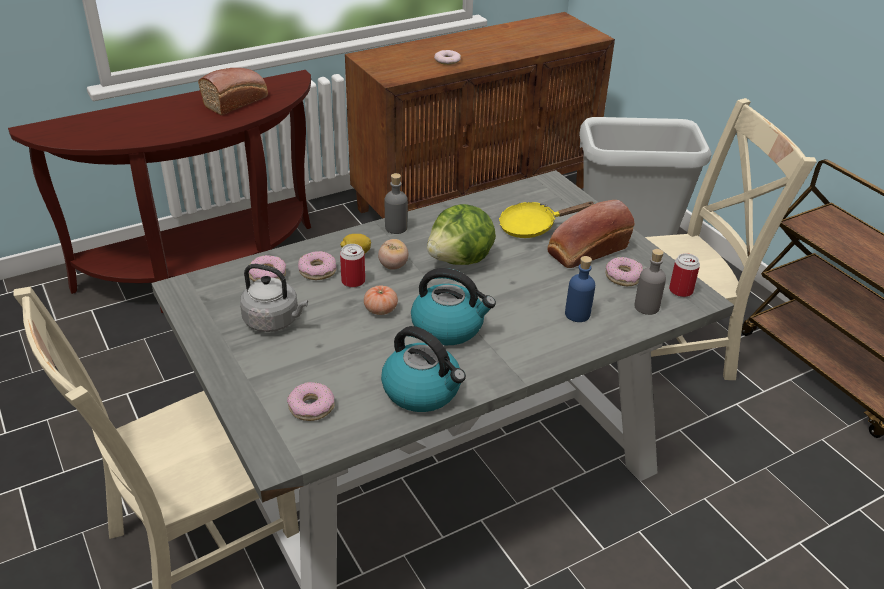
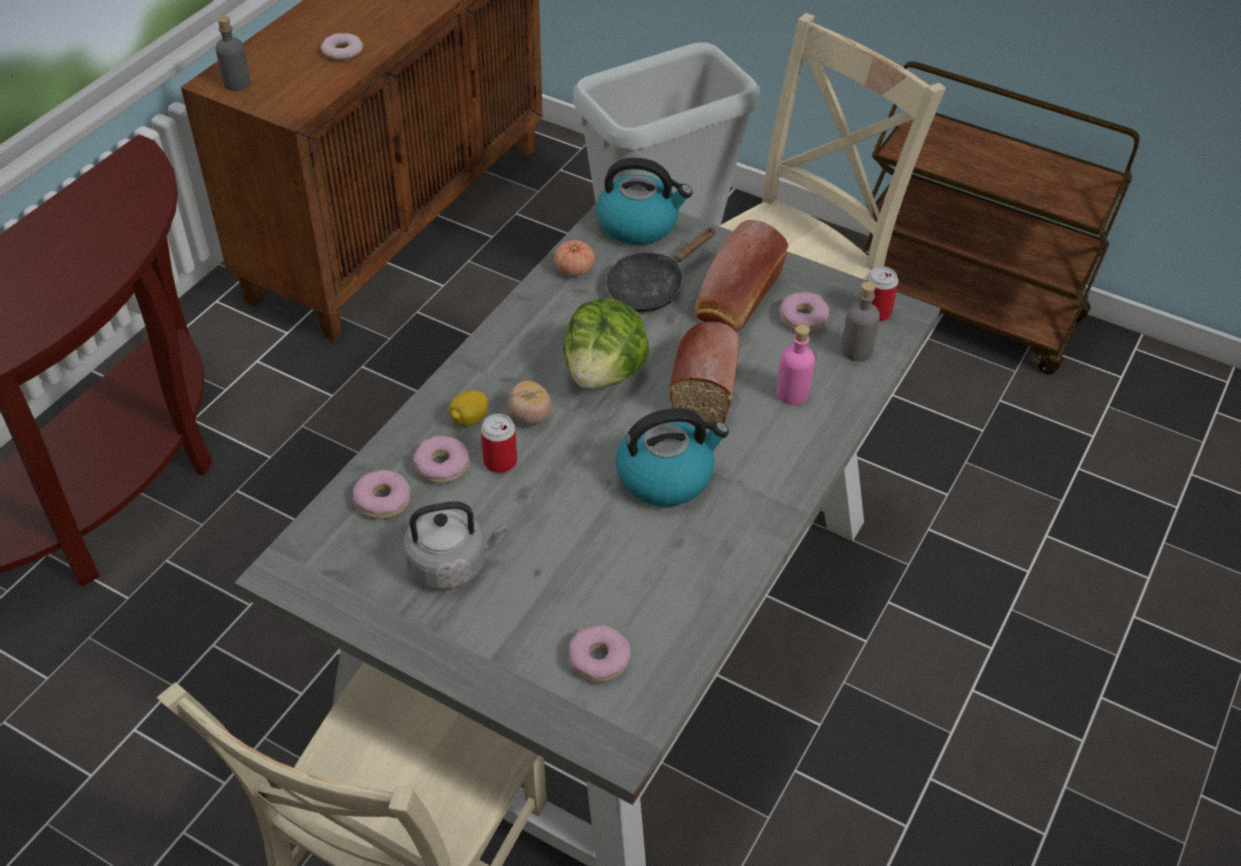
camera: 30 degrees left, 10 degrees up
(237, 101) = (87, 231): bread -> bread (705, 382)
(380, 309) = (567, 487): tomato -> tomato (574, 269)
(396, 228) = (486, 357): grey bottle -> grey bottle (237, 83)
(423, 391) = (705, 575): kettle -> kettle (639, 224)
(533, 227) = (651, 287): yellow frying pan -> black frying pan
(577, 314) = (792, 393): blue bottle -> pink bottle

